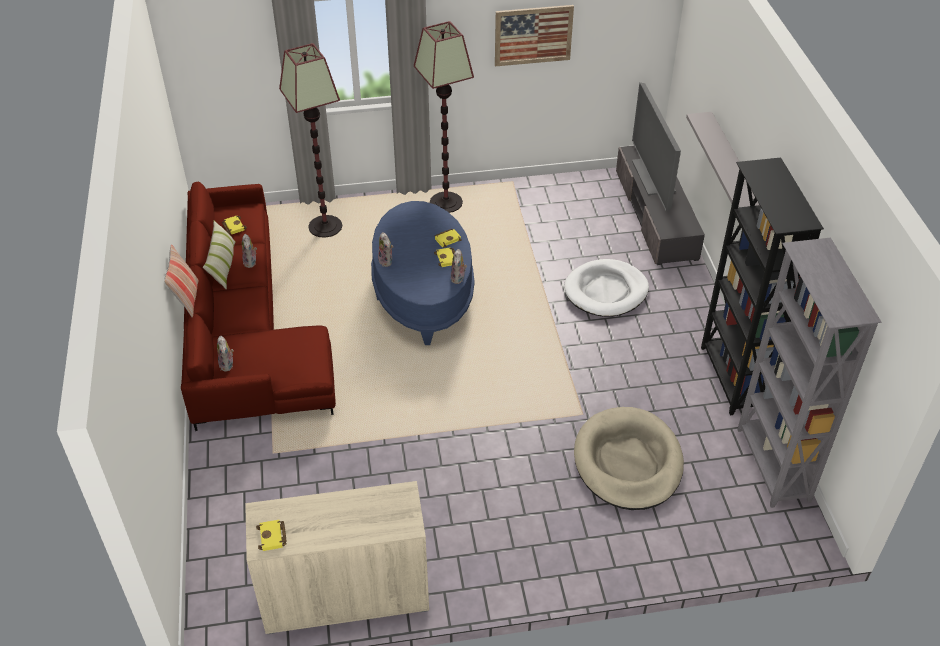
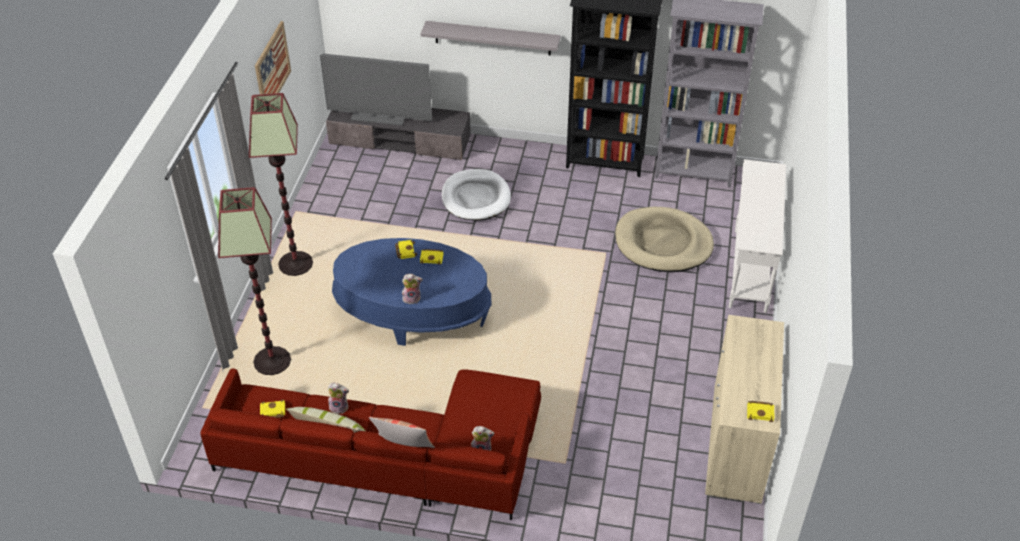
camera: 70 degrees left, 0 degrees up
(458, 279) = (462, 257): plush toy -> none
(629, 557) = (749, 270): none -> white console table

